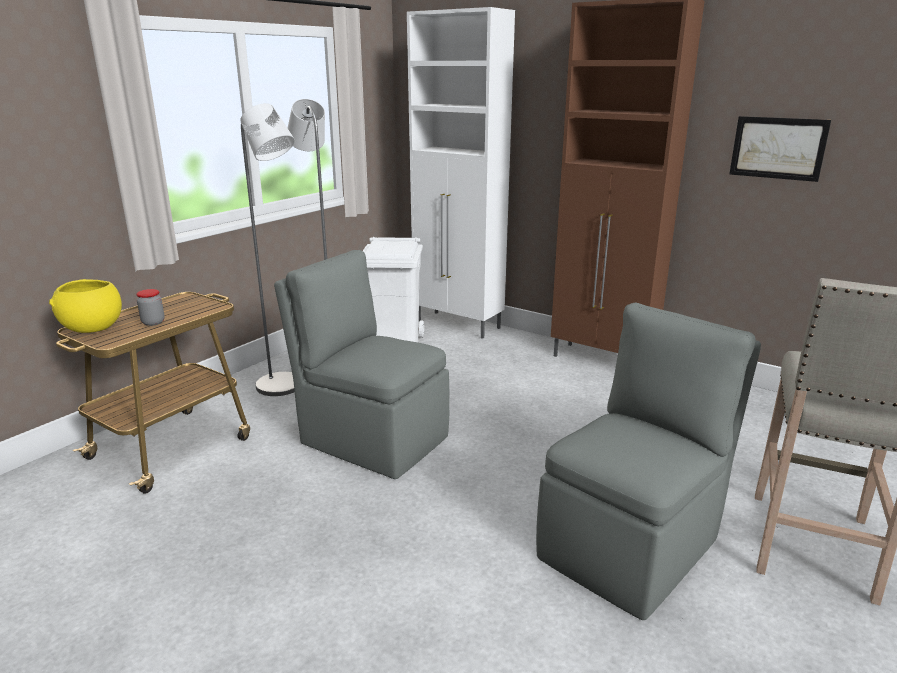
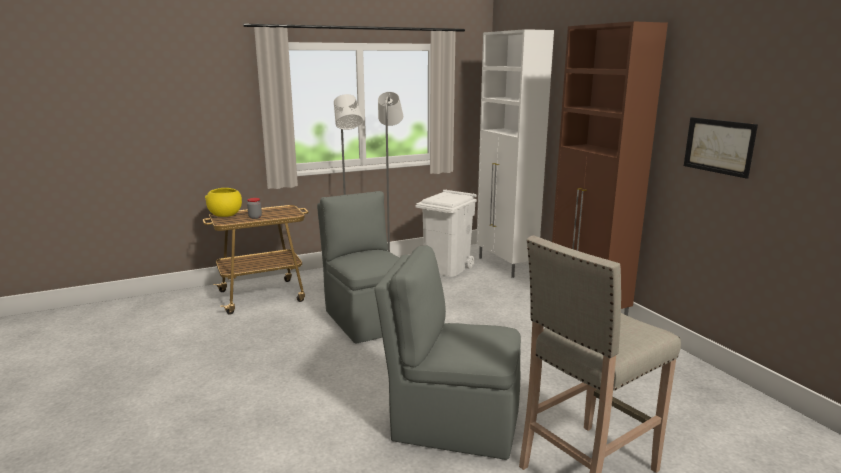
camera: 30 degrees right, 5 degrees down
(631, 546) = (452, 422): grey chair -> grey chair turned 150 degrees counterclockwise

